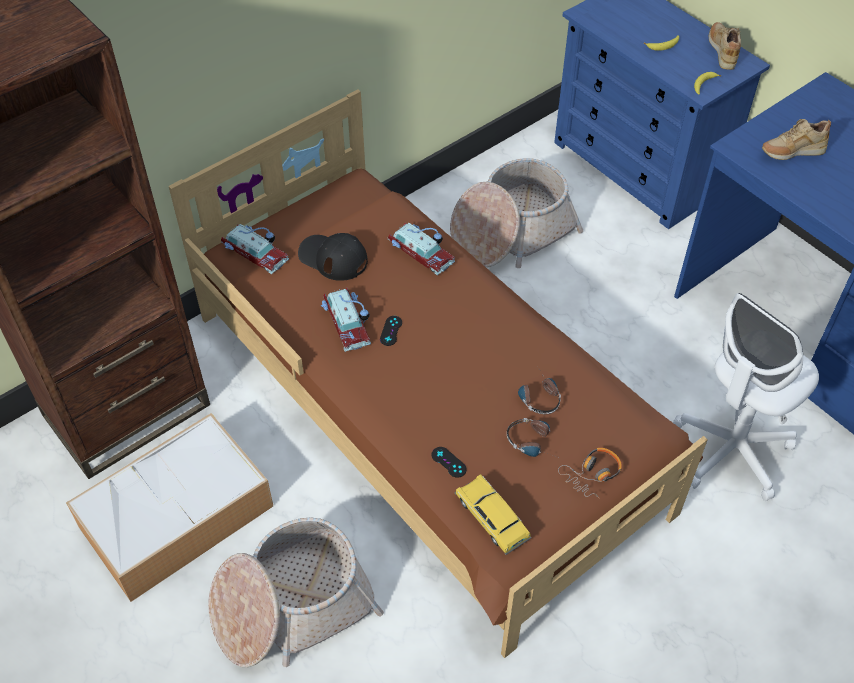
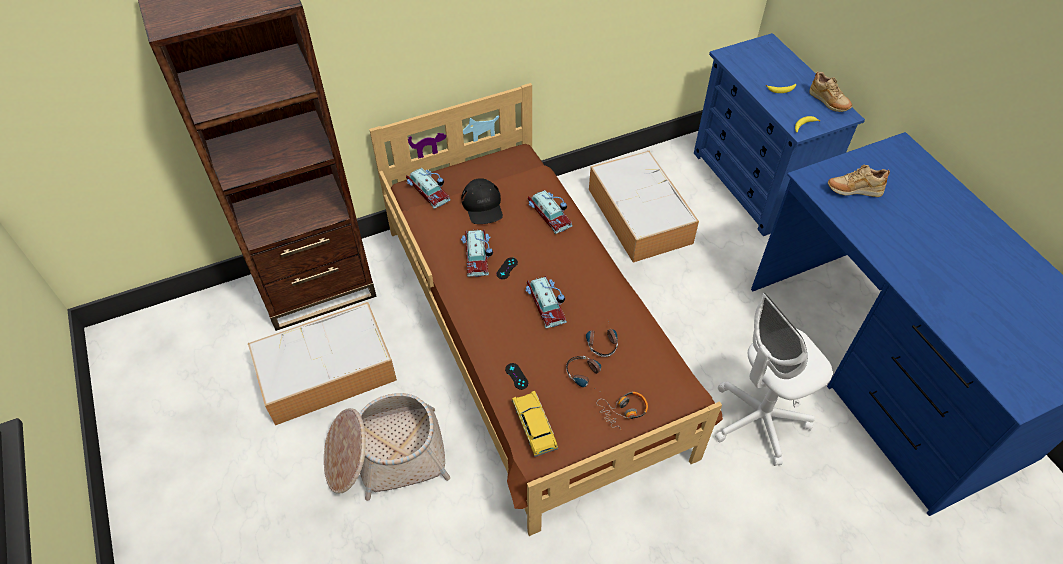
camera: 15 degrees right, 0 degrees up
(333, 258) = (483, 206): black cap -> black cap turned 150 degrees counterclockwise
(455, 363) = (547, 303): none -> toy car
(511, 232) = (638, 214): basket -> storage box
(722, 52) = (828, 103): beige shoe -> beige shoe turned 135 degrees clockwise

